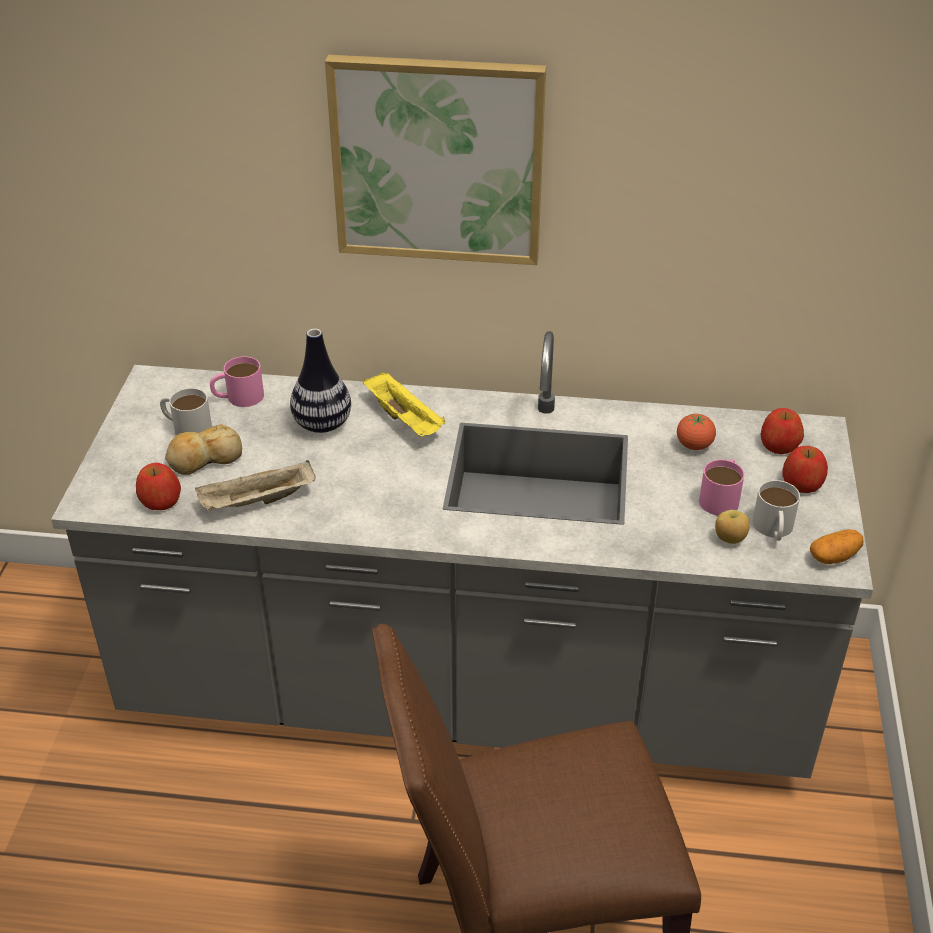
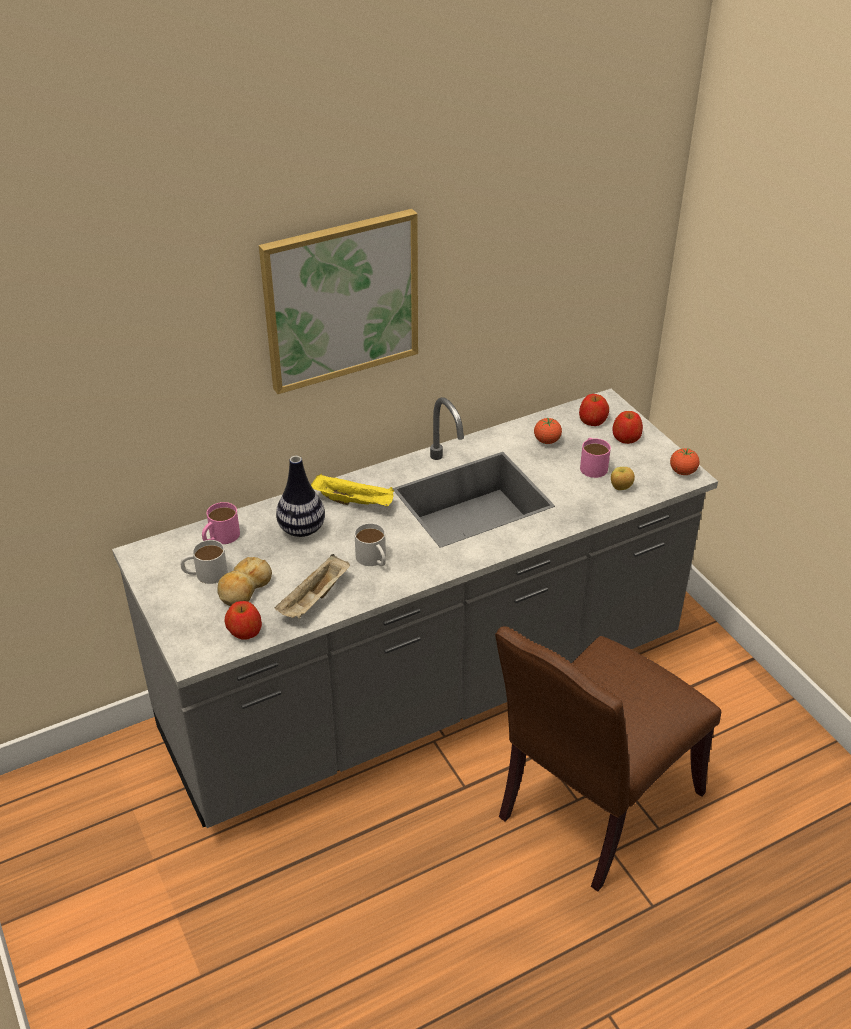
camera: 35 degrees left, 0 degrees up
(773, 529) = (637, 471): white mug -> white mug (373, 559)
(834, 557) = (682, 472): potato -> tomato

